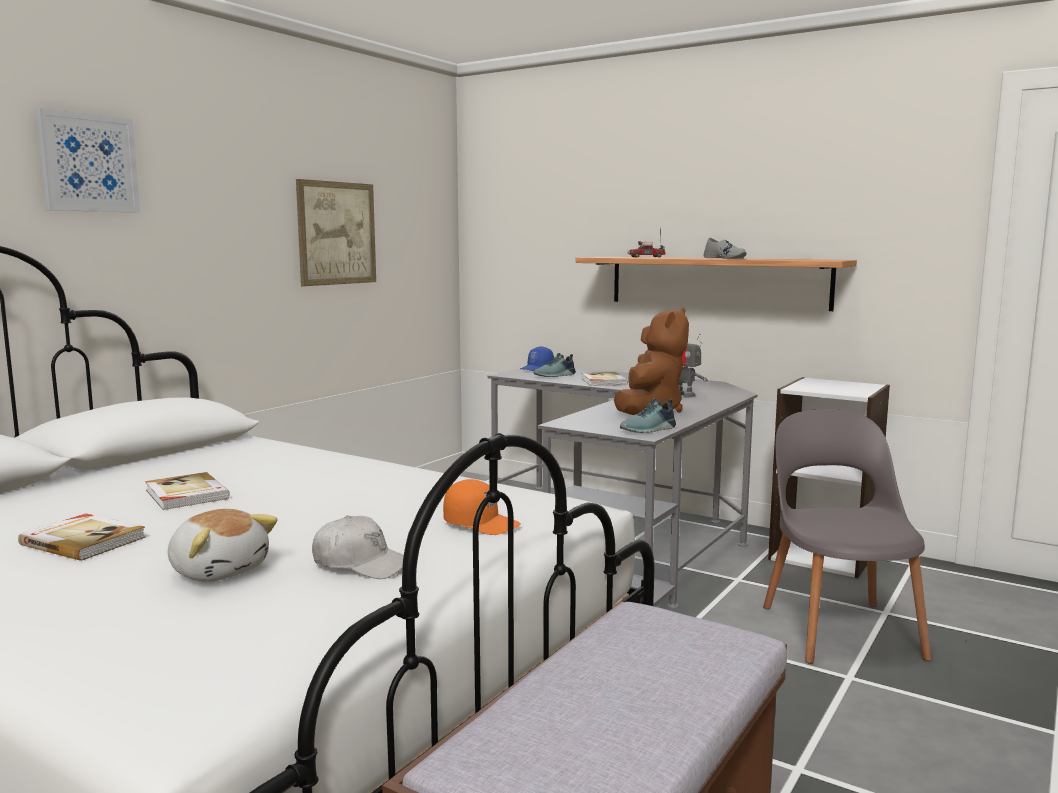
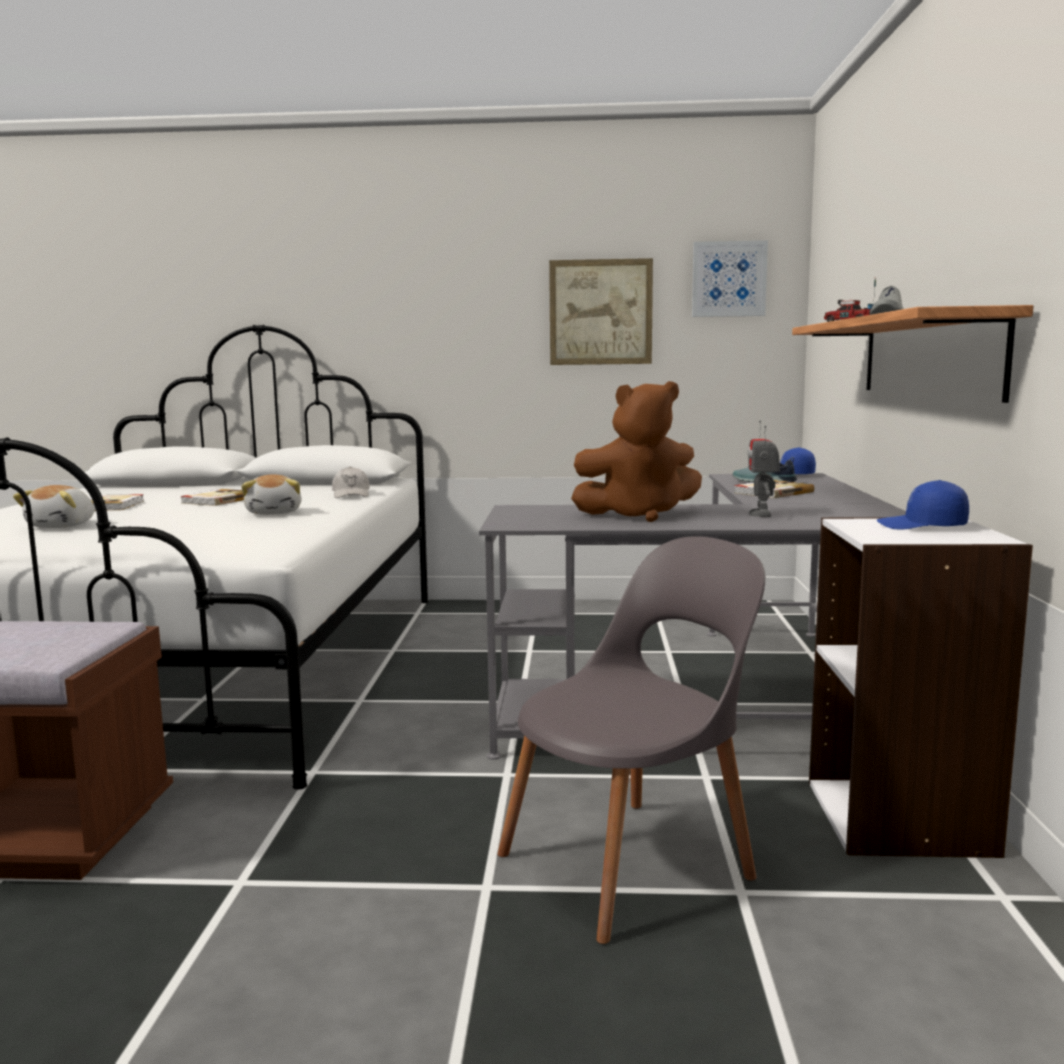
camera: 60 degrees right, 0 degrees up
(88, 163) = (347, 264): picture -> picture (729, 279)
(344, 484) = (275, 513): none -> plush toy
(361, 564) = (82, 539): white cap -> white cap (351, 494)
(482, 524) = (191, 543): orange cap -> none
(649, 430) = (530, 524): shoe -> none
(826, 384) = (922, 526): none -> blue cap

